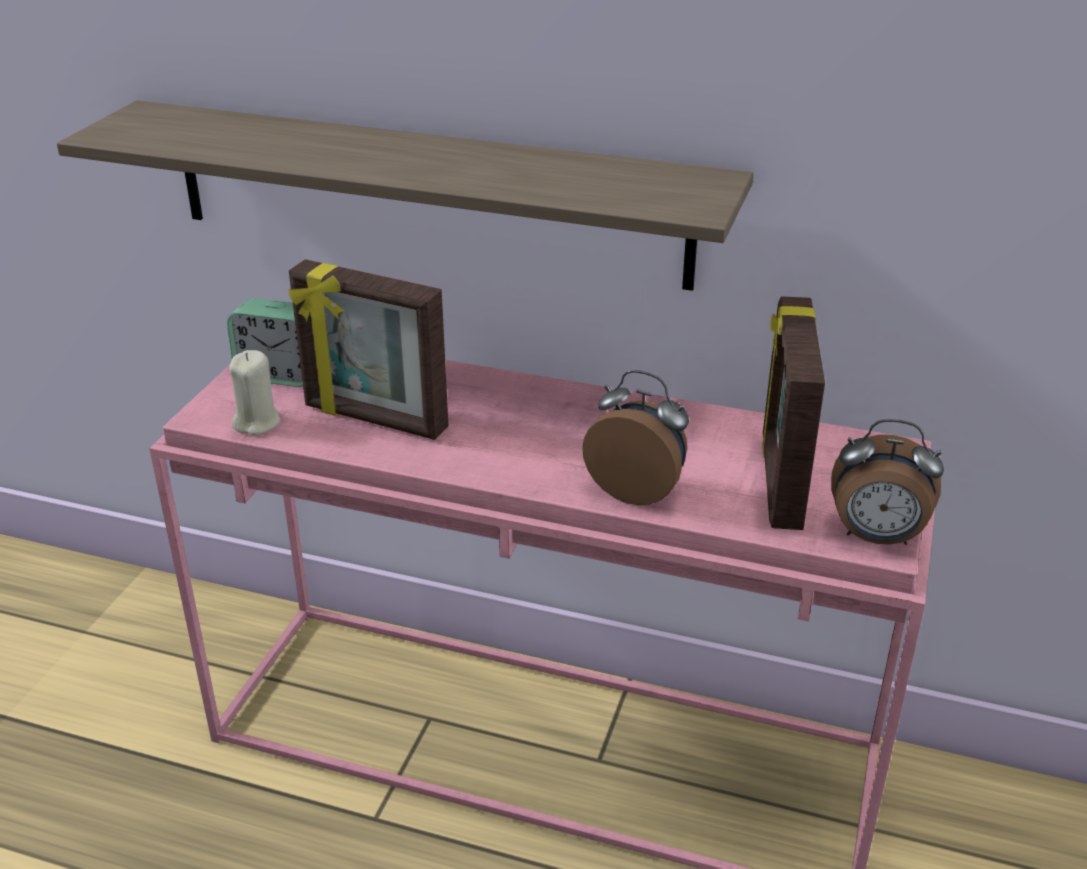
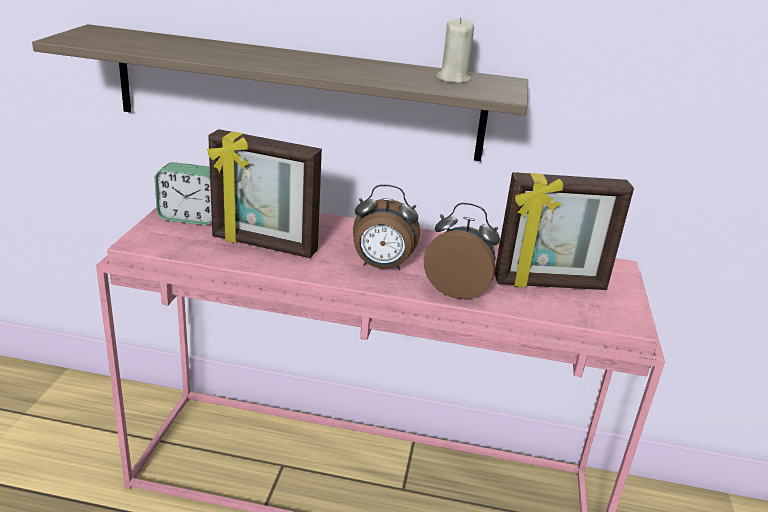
camera: 10 degrees left, 5 degrees down
(257, 422) = (178, 247): beige candle -> beige candle (453, 79)
(779, 482) = (550, 285): picture frame -> picture frame turned 90 degrees counterclockwise
(876, 537) = (625, 318): alarm clock -> alarm clock (382, 267)

